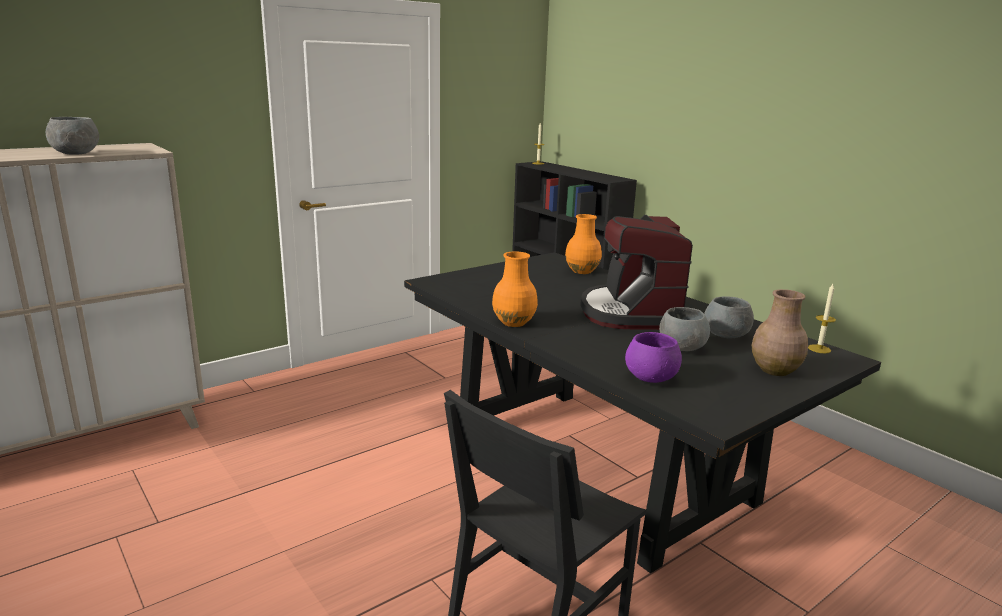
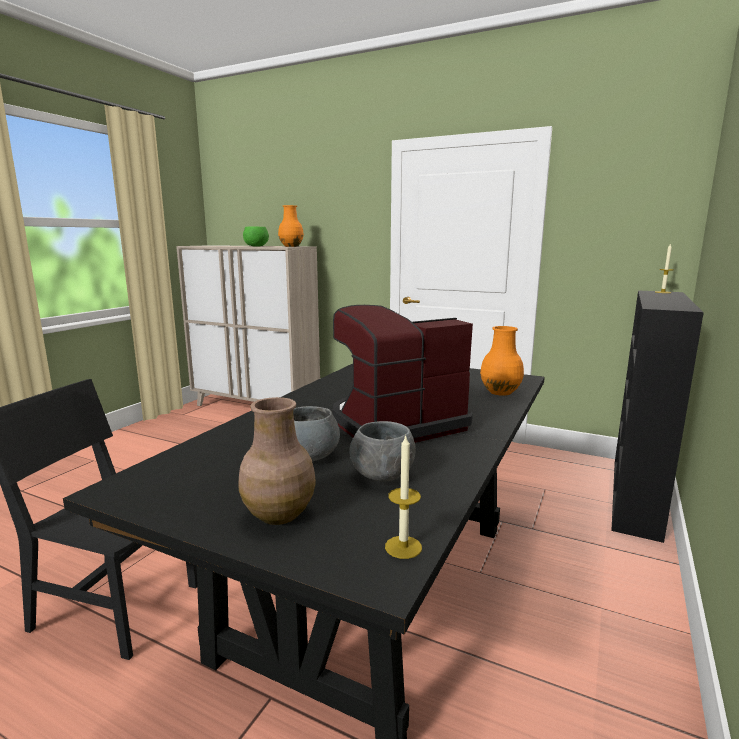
camera: 65 degrees right, 5 degrees down
(75, 154) = (256, 246): grey bowl -> green bowl
(514, 323) = (309, 392): orange vase -> orange vase (291, 246)
(651, 378) = (211, 451): purple bowl -> none

